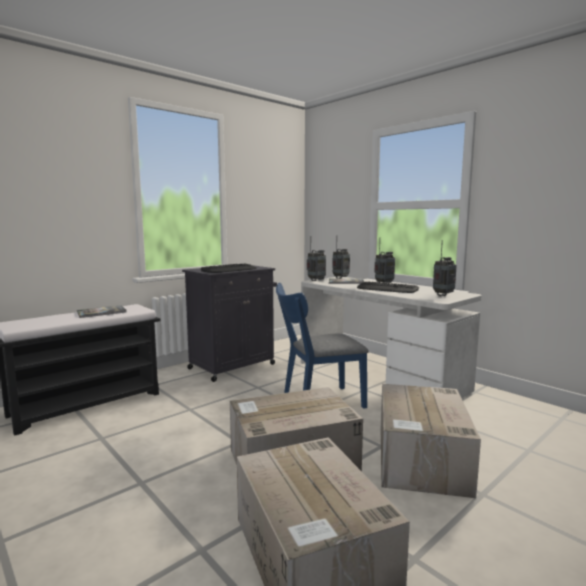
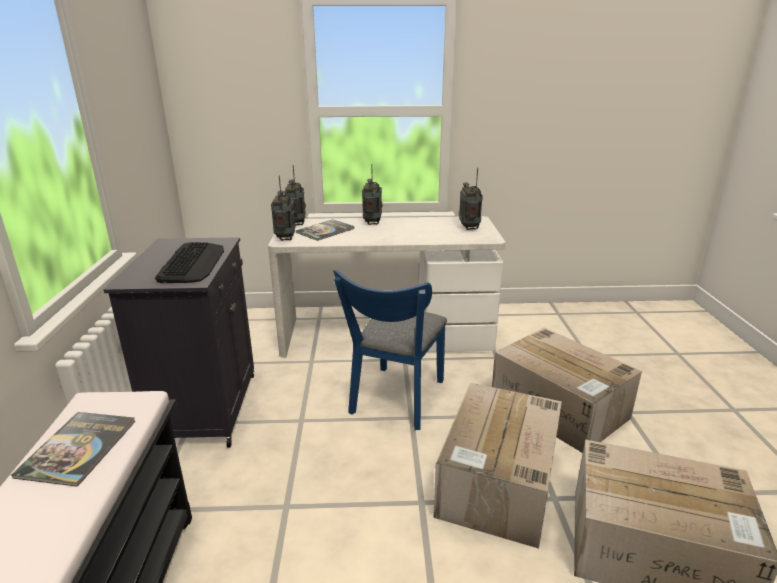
camera: 50 degrees left, 15 degrees up
(387, 289) = (400, 232): keyboard -> none

